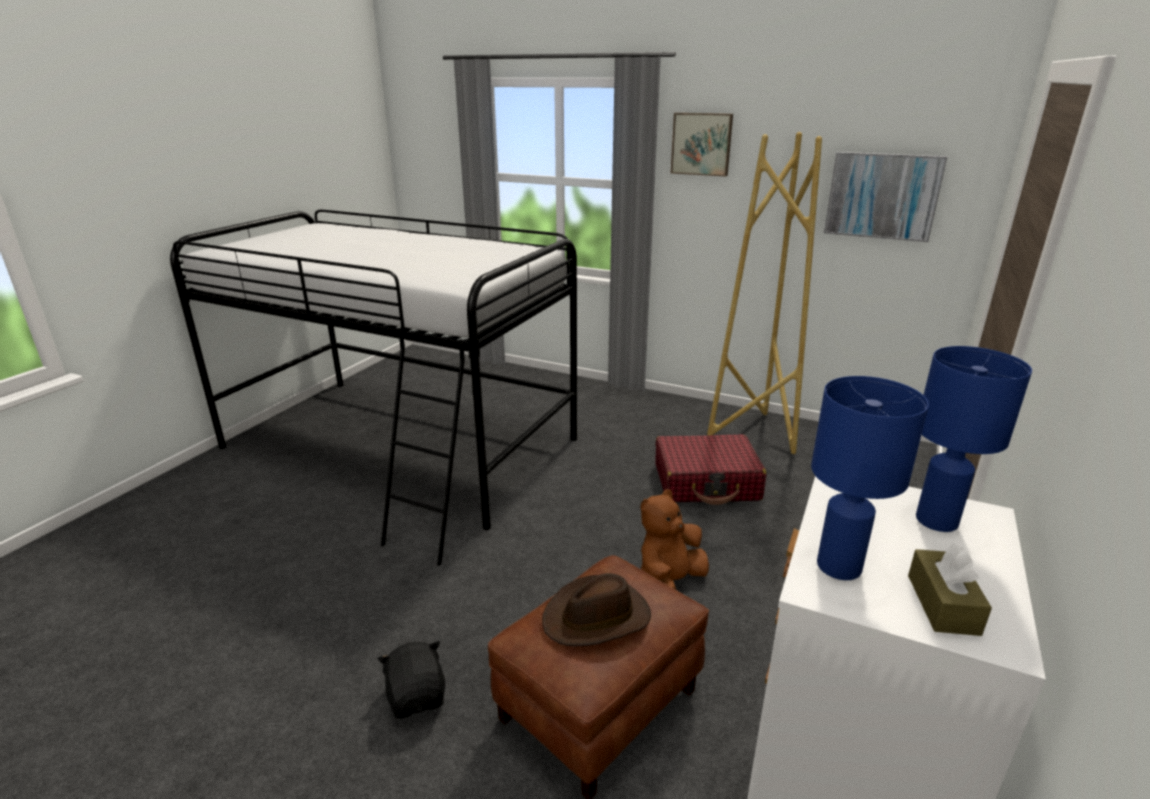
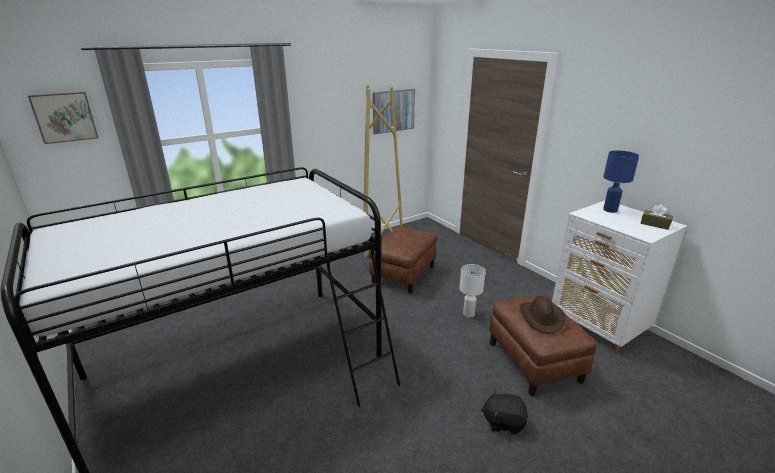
camera: 60 degrees left, 0 degrees up
(669, 582) = (468, 314): brown plush toy -> white table lamp
(701, 144) = (306, 97): picture -> picture (64, 117)
(706, 482) = (403, 274): red suitcase -> brown ottoman
(837, 565) = (633, 230): blue table lamp -> none

